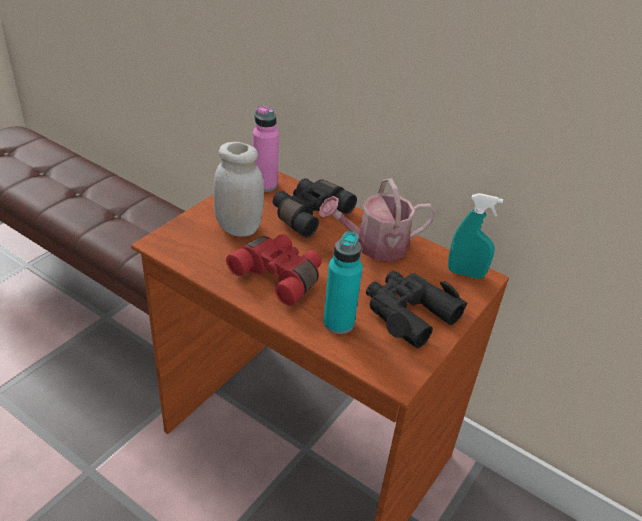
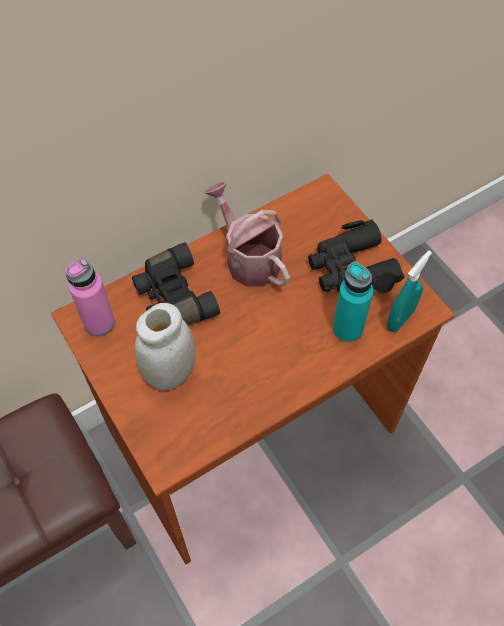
camera: 65 degrees left, 20 degrees up
(280, 276) = (265, 357): red binoculars -> none
(374, 246) = (248, 258): watering can -> watering can turned 135 degrees clockwise
(465, 273) = (313, 202): turquoise spray bottle -> turquoise spray bottle (400, 319)

